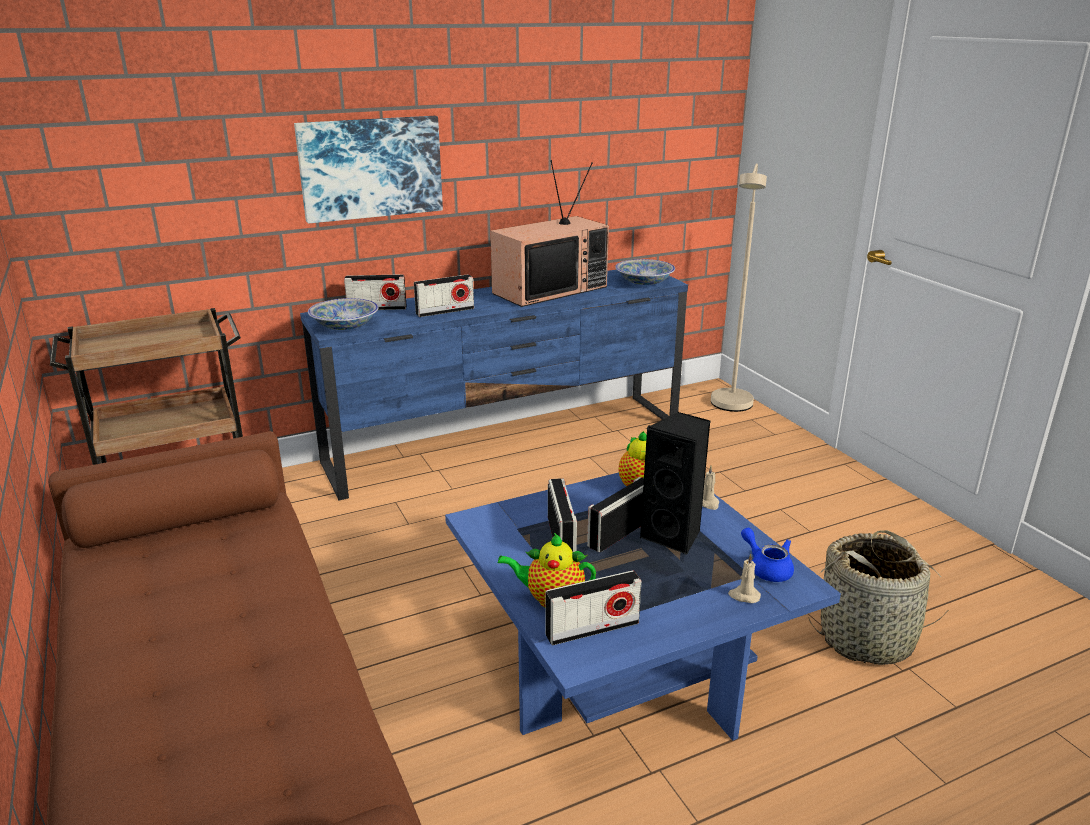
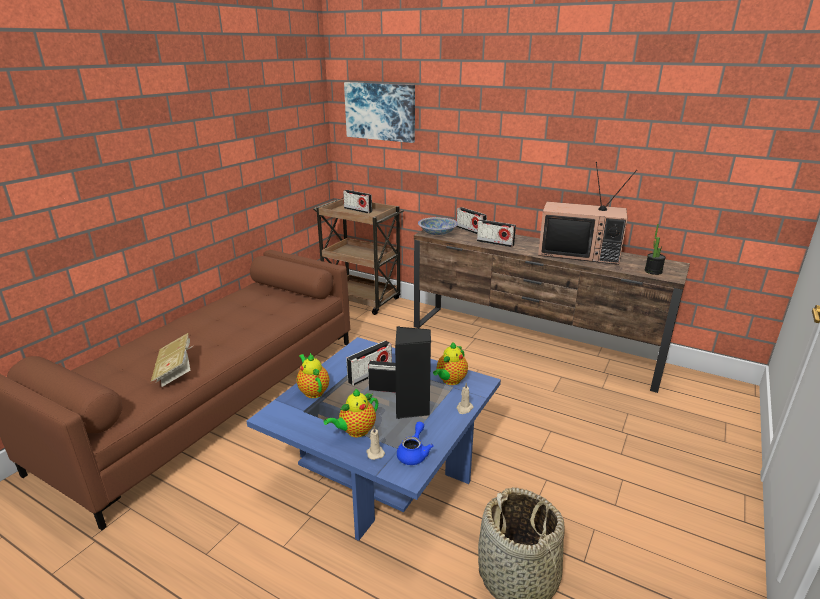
camera: 55 degrees right, 0 degrees up
(308, 737) = (176, 371): none -> book
(370, 168) = (489, 147): picture -> picture (380, 111)
(508, 442) = (532, 345): blue tv stand -> brown tv stand
(592, 629) = (299, 411): radio -> radio (358, 210)
(644, 282) = (653, 271): bowl -> potted plant
(686, 595) = (355, 431): none -> teapot
(730, 407) = (724, 407): beige floor lamp -> none

